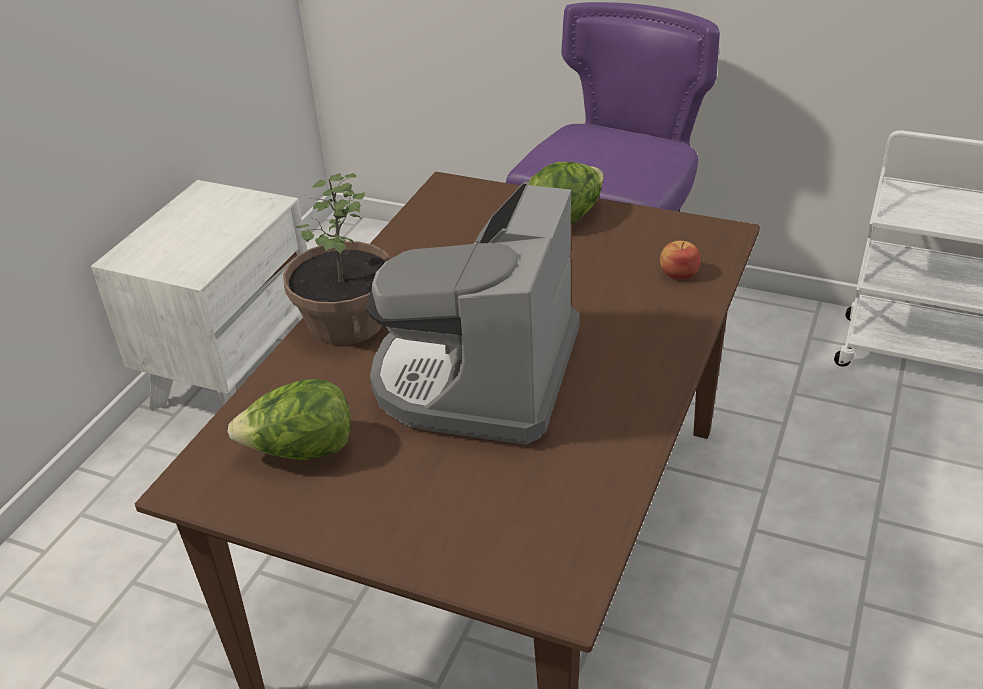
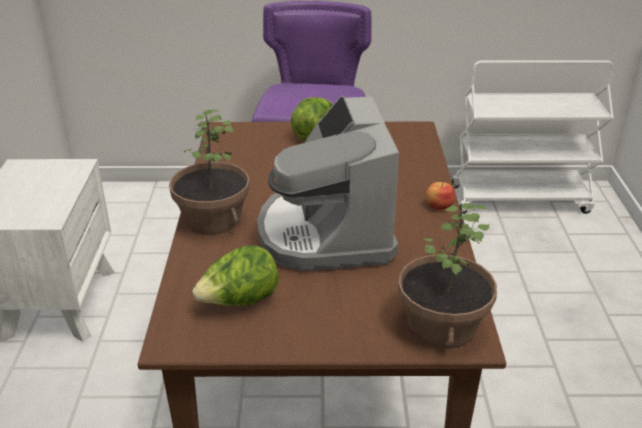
camera: 25 degrees left, 5 degrees down
(537, 560) = (441, 325): none -> potted plant
(679, 274) = (407, 154): apple -> apple (439, 206)

